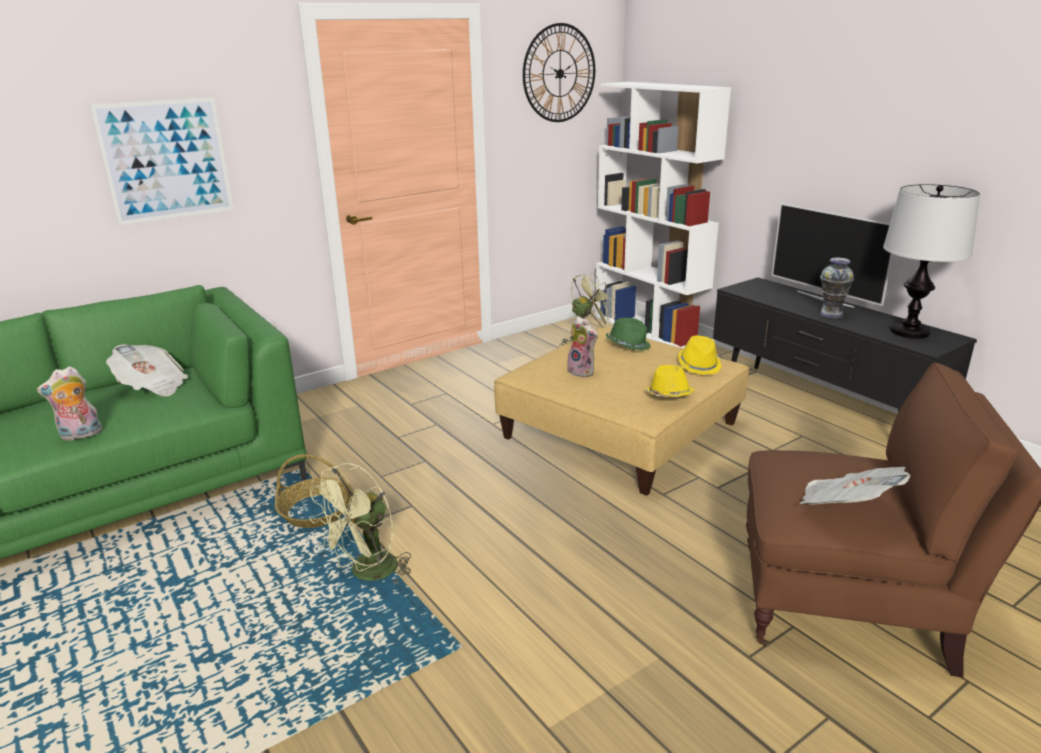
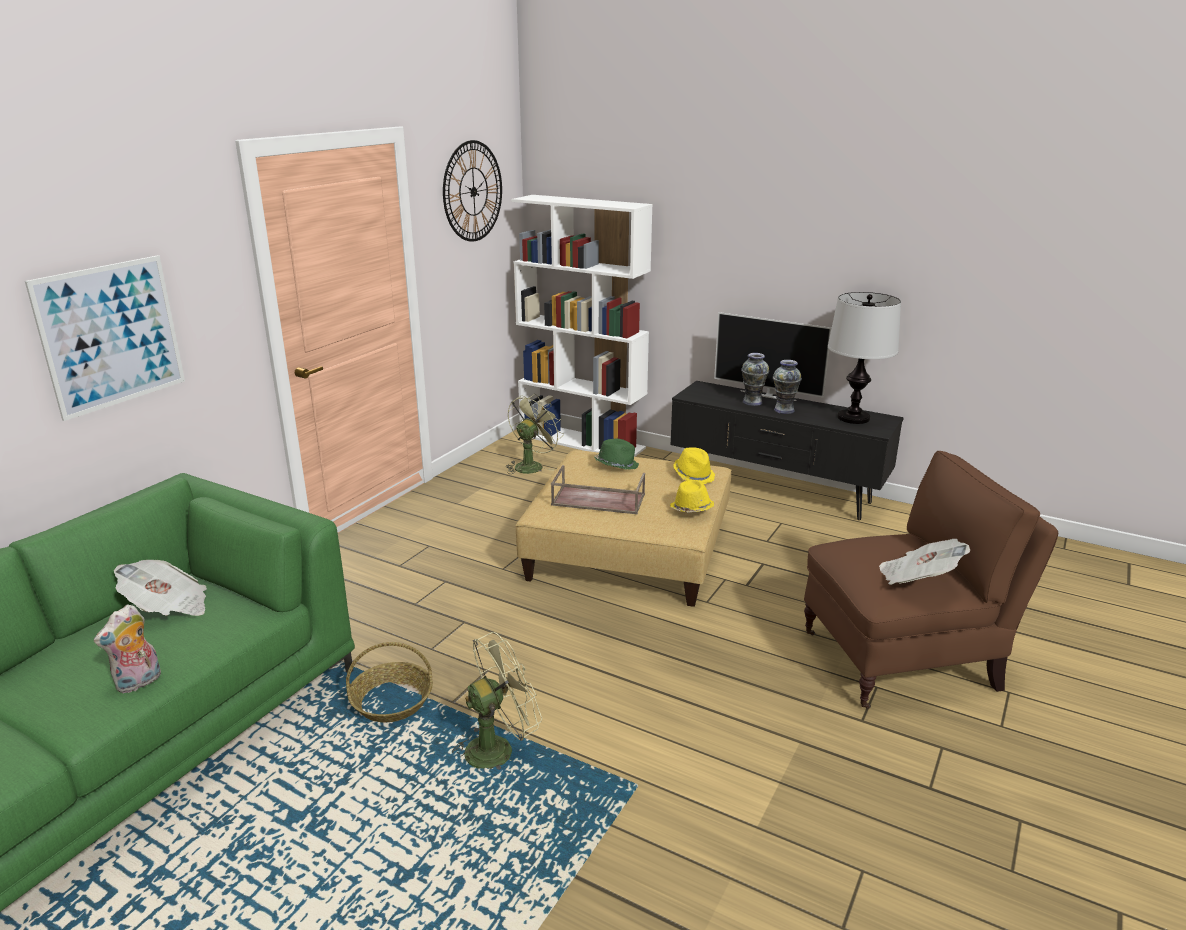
camera: 25 degrees left, 0 degrees up
(367, 574) = (498, 747): green fan -> green fan turned 135 degrees counterclockwise
(582, 372) = (597, 500): plush toy -> brown tray
(801, 302) = (752, 402): none -> vase

